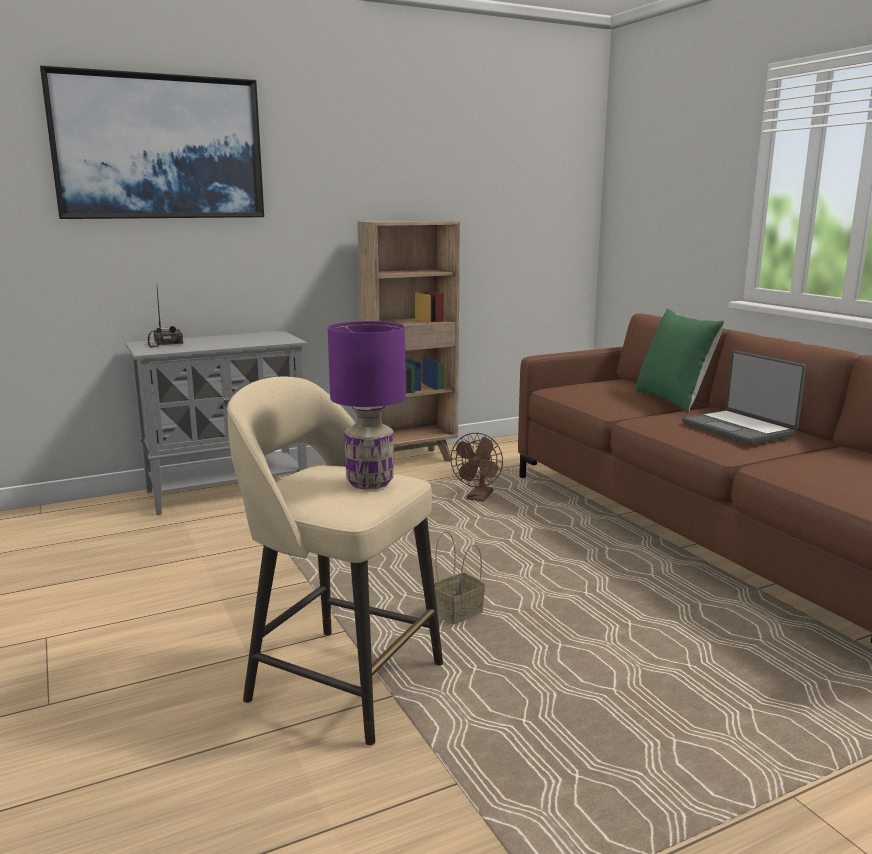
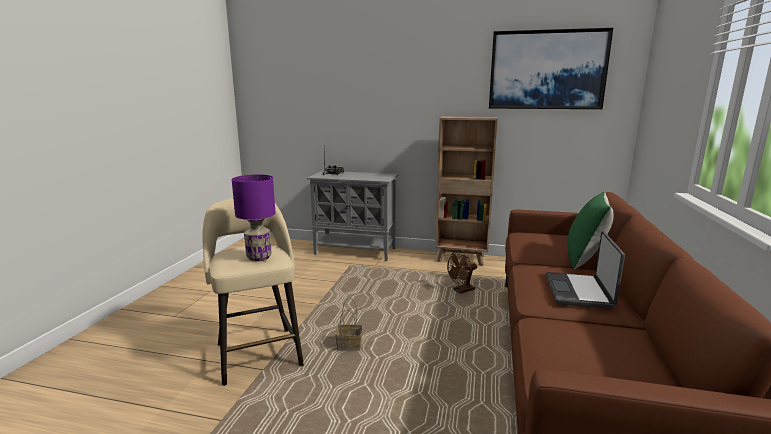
camera: 40 degrees right, 0 degrees up
(159, 148) = (343, 77): picture -> picture (547, 70)

